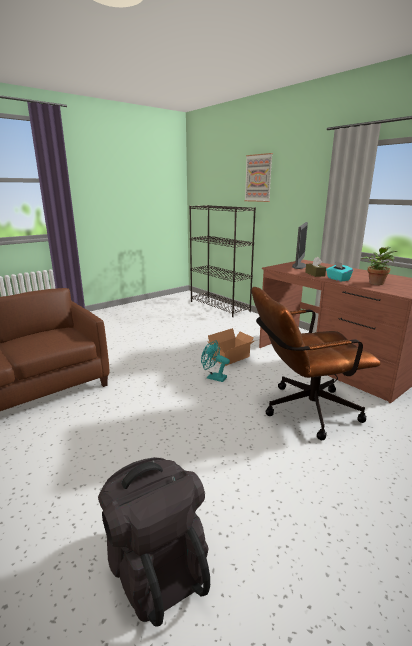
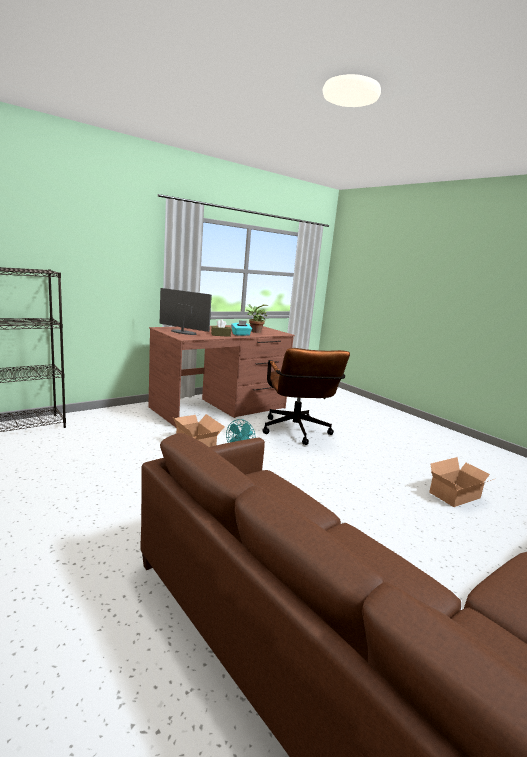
camera: 90 degrees left, 5 degrees down
(155, 566) = (457, 496): black backpack -> cardboard box
(258, 178) = (48, 229): picture -> none

